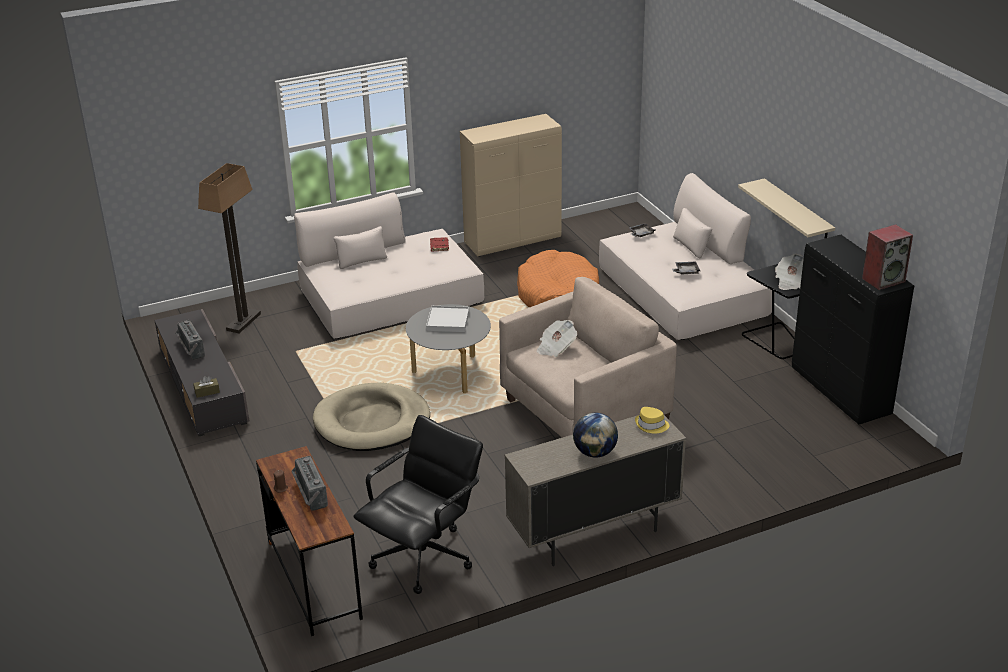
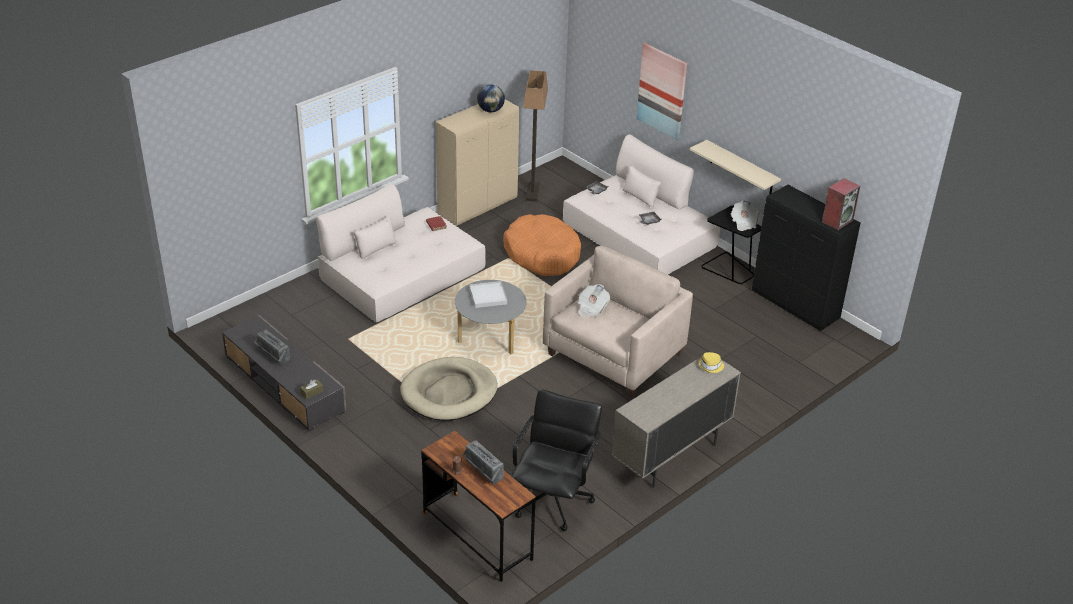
camera: 20 degrees left, 5 degrees up
(243, 322) = (285, 318): floor lamp -> floor lamp (532, 192)
(595, 452) = (681, 396): globe -> globe (490, 110)
(724, 119) = (662, 91): none -> picture

